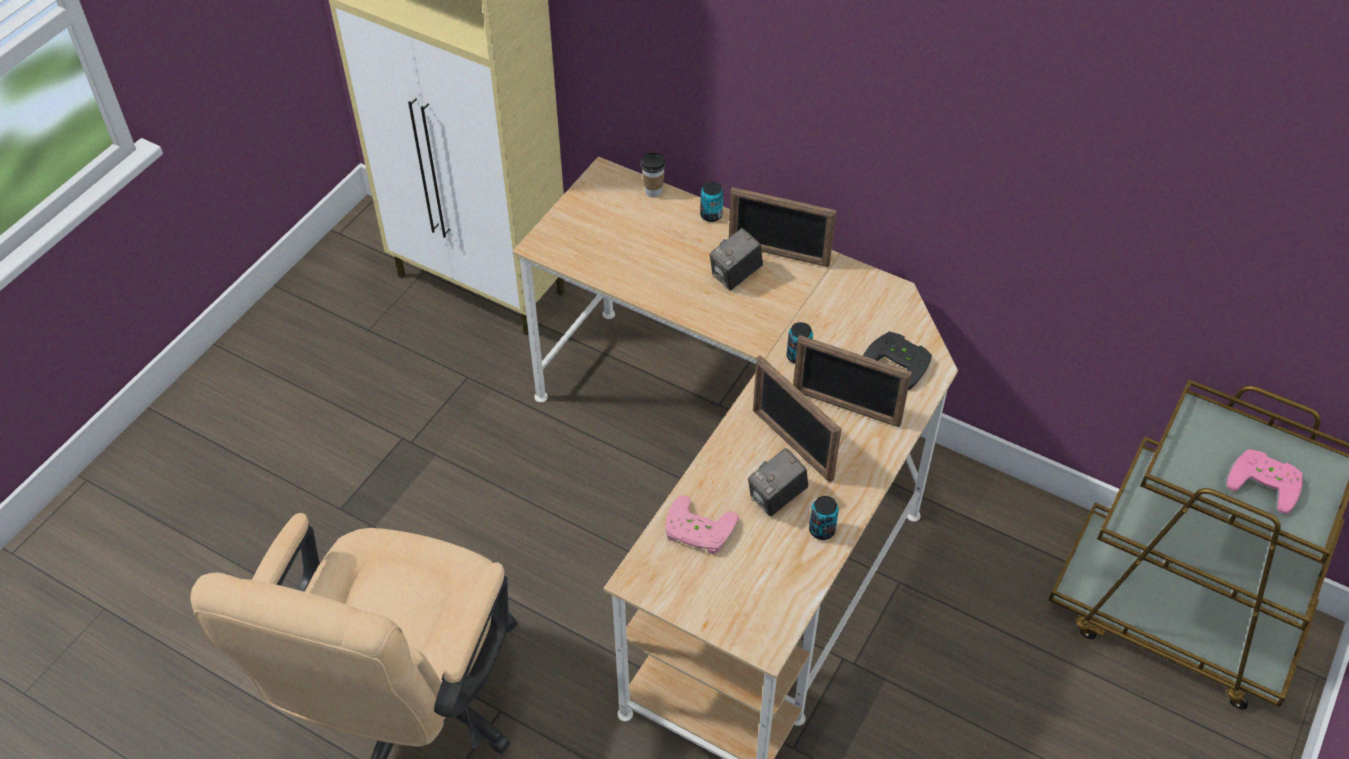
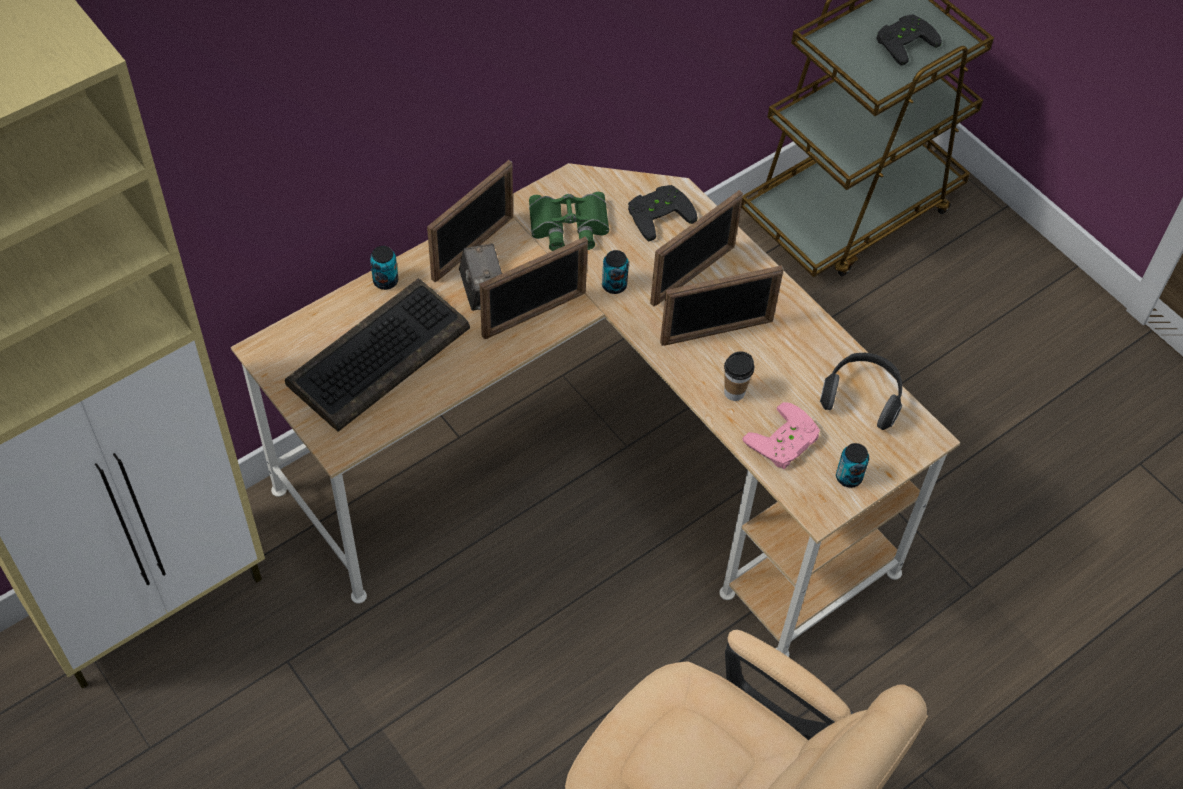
camera: 70 degrees left, 5 degrees up
(637, 237) = (379, 354): none -> keyboard
(653, 191) = (319, 317): cup -> cup (734, 392)
(734, 315) = (534, 314): none -> picture frame
(777, 498) = (773, 367): camera -> none
(782, 578) = (862, 397): none -> headphones
(822, 530) = (822, 348): can -> can (848, 477)
(842, 306) = (568, 227): none -> green binoculars
(1266, 481) = (903, 40): pink game controller -> black game controller

